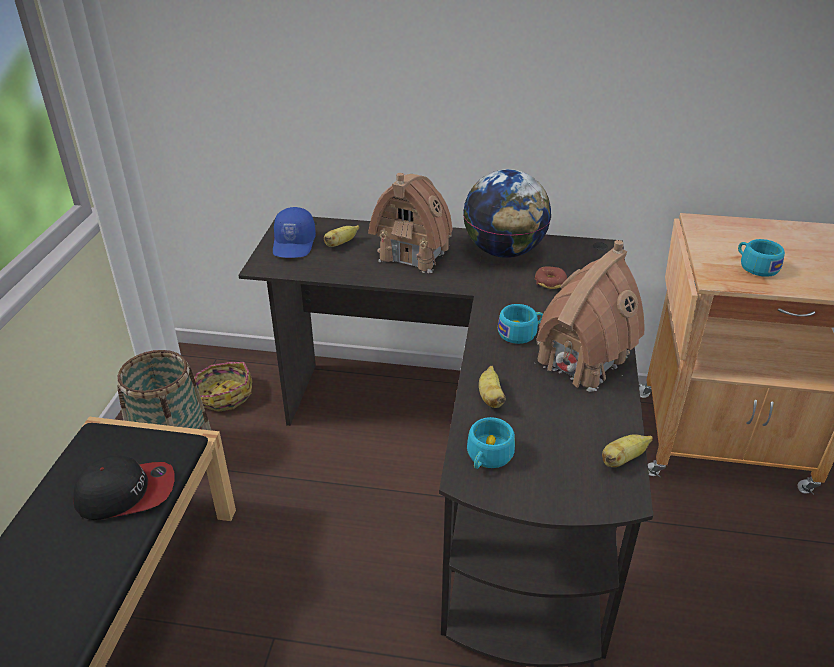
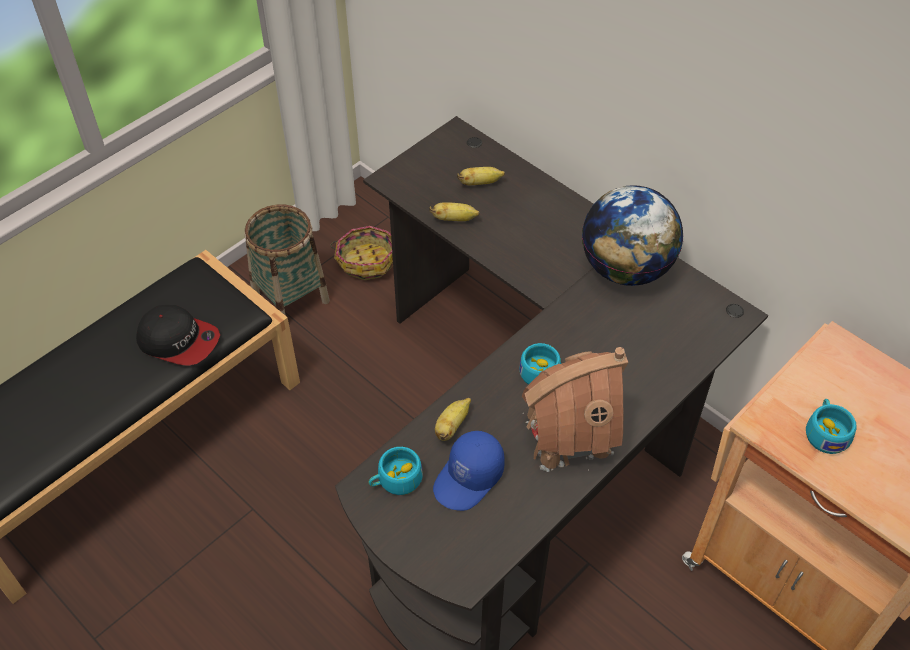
camera: 35 degrees right, 15 degrees up
(294, 244) = (438, 164): blue cap -> blue cap (469, 478)
(414, 254) = (536, 229): toy house -> none
(550, 282) = (632, 330): donut -> none
(623, 459) = (499, 548): banana -> banana (454, 219)

